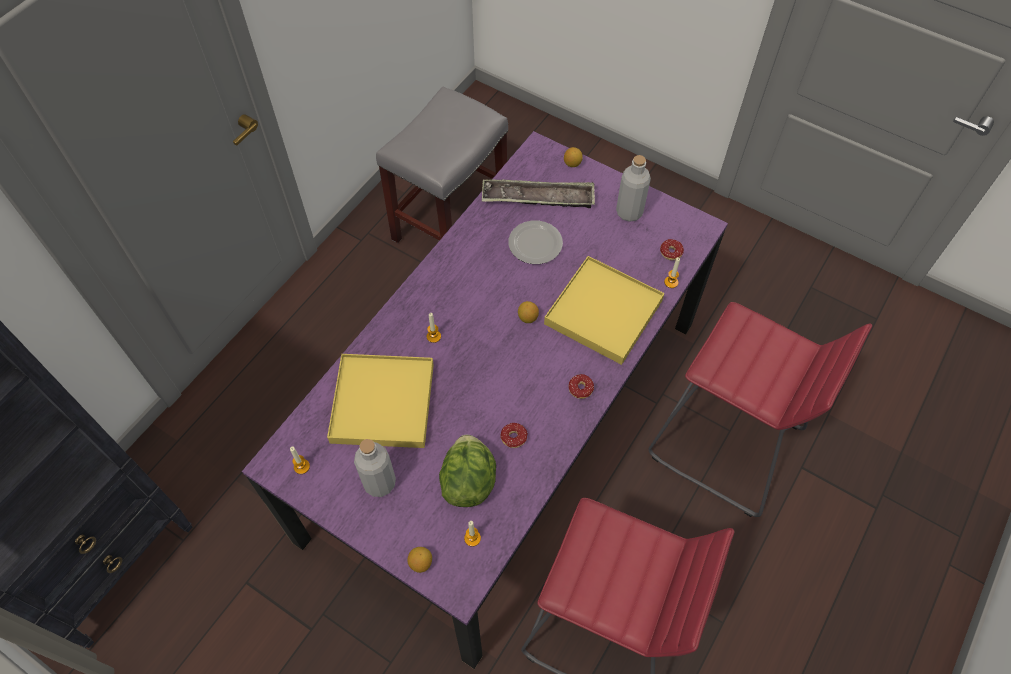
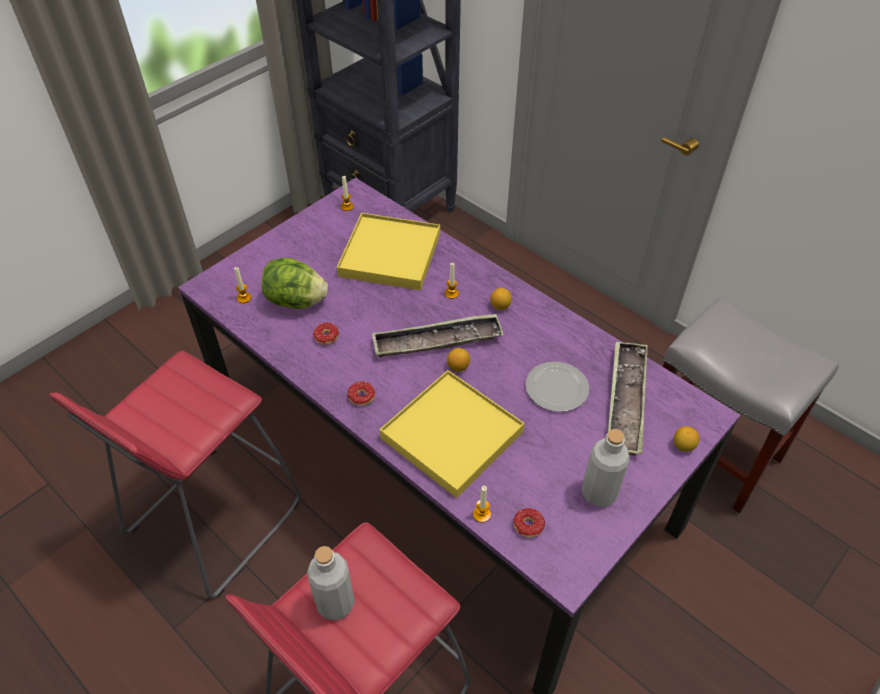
camera: 100 degrees right, 10 degrees down
(379, 483) = (316, 248): grey bottle -> grey bottle (335, 603)
(420, 563) = (238, 265): lemon -> lemon (500, 306)
(499, 339) = (437, 341): none -> tray

